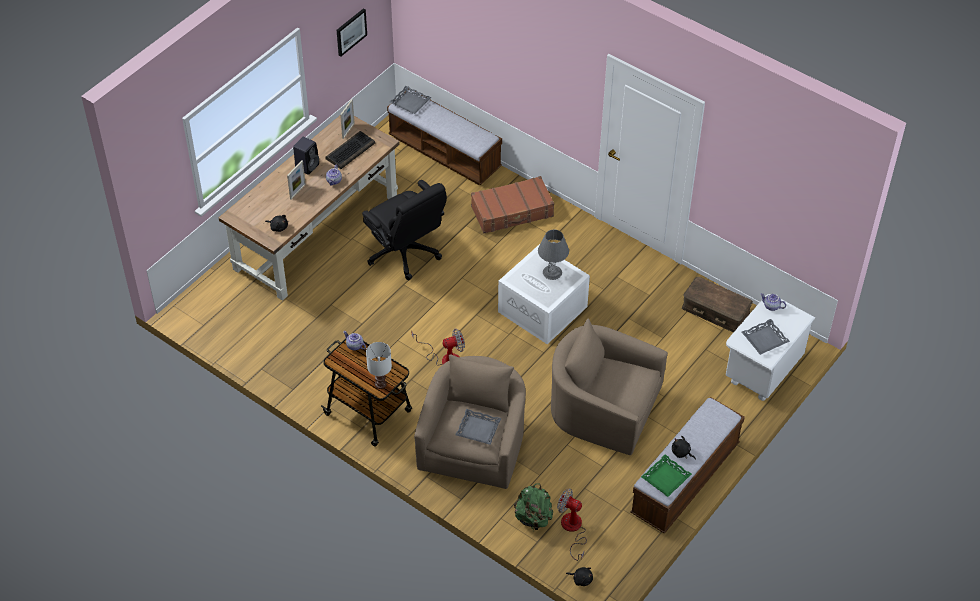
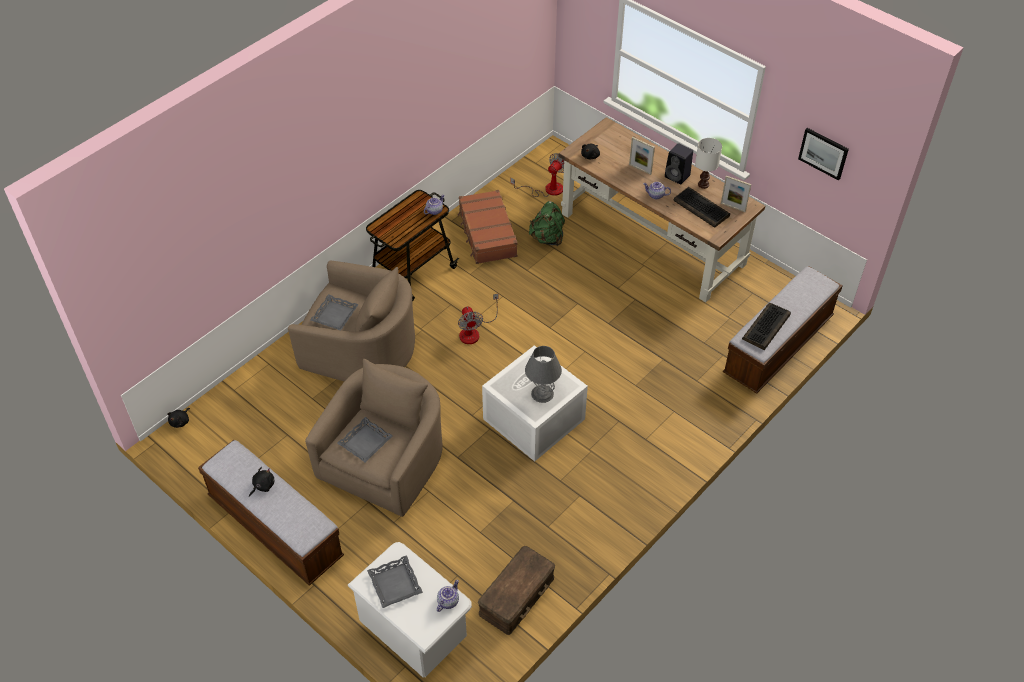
camera: 95 degrees right, 0 degrees up
(380, 384) = (383, 227): white table lamp -> white table lamp (703, 184)
(405, 256) = (618, 306): black office chair -> none
(410, 103) = (813, 282): grey tray -> grey tray (365, 442)
(464, 133) = (766, 327): none -> keyboard
(512, 212) = (685, 403): brown suitcase -> brown suitcase (487, 234)
(533, 518) = (262, 389): green backpack -> green backpack (547, 238)
(572, 529) = (240, 420): fan -> fan (547, 189)
(665, 478) = (234, 466): green tray -> none

